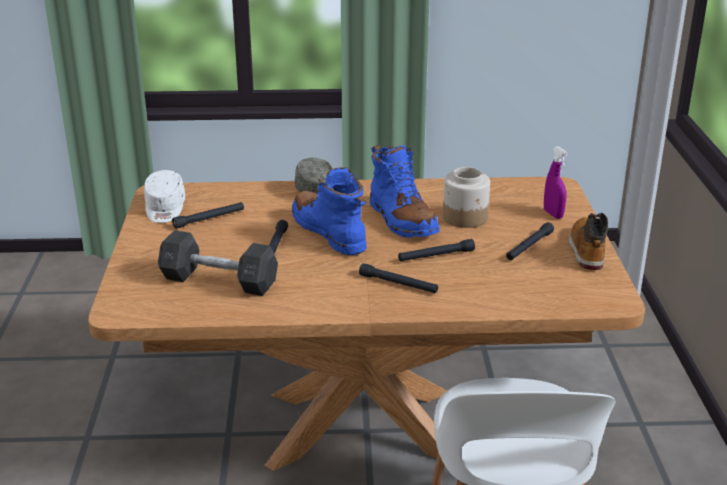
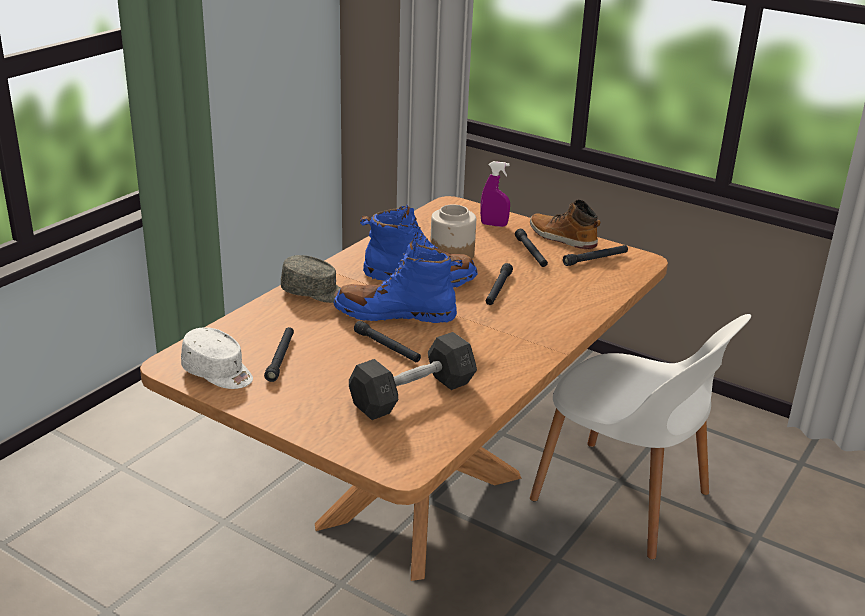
camera: 55 degrees left, 0 degrees up
(398, 284) = (523, 320): black flashlight -> black flashlight (595, 259)

